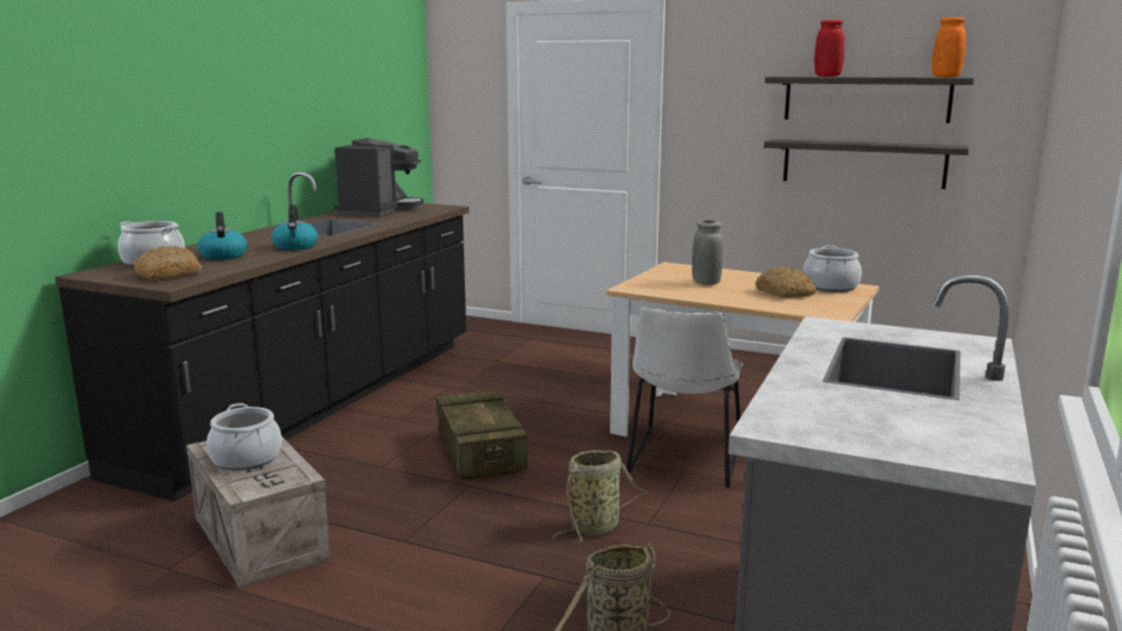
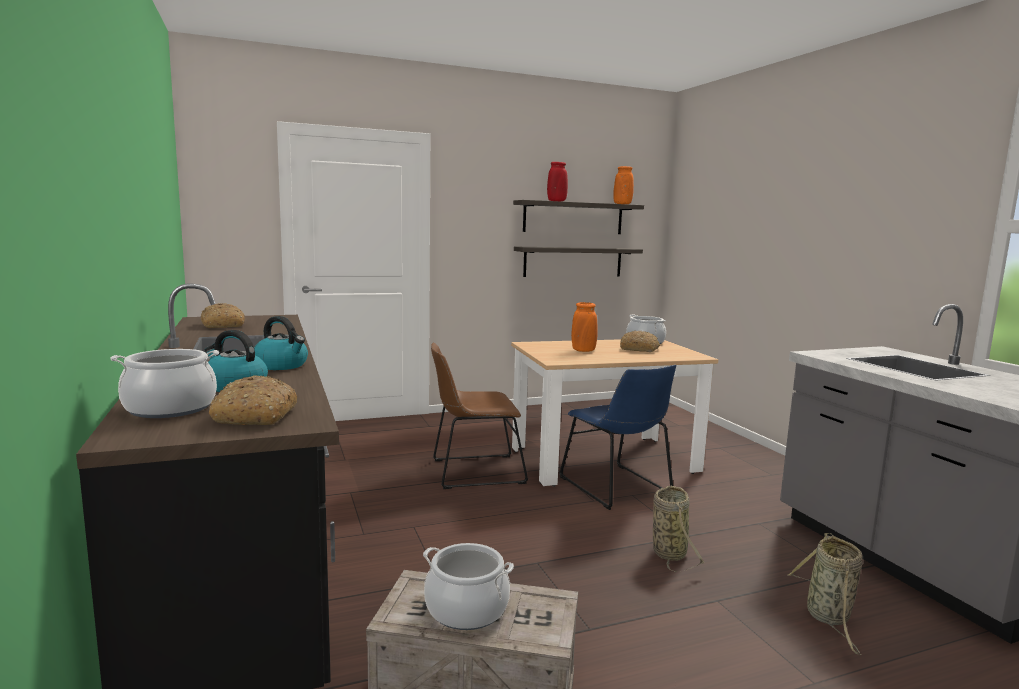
camera: 45 degrees left, 5 degrees down
(379, 210) = (222, 325): coffee machine -> bread
(480, 453) = (490, 534): crate -> none
(577, 402) = (473, 471): none -> brown chair
(684, 460) = (617, 488): white chair -> blue chair
(706, 283) = (583, 350): grey vase -> orange vase

